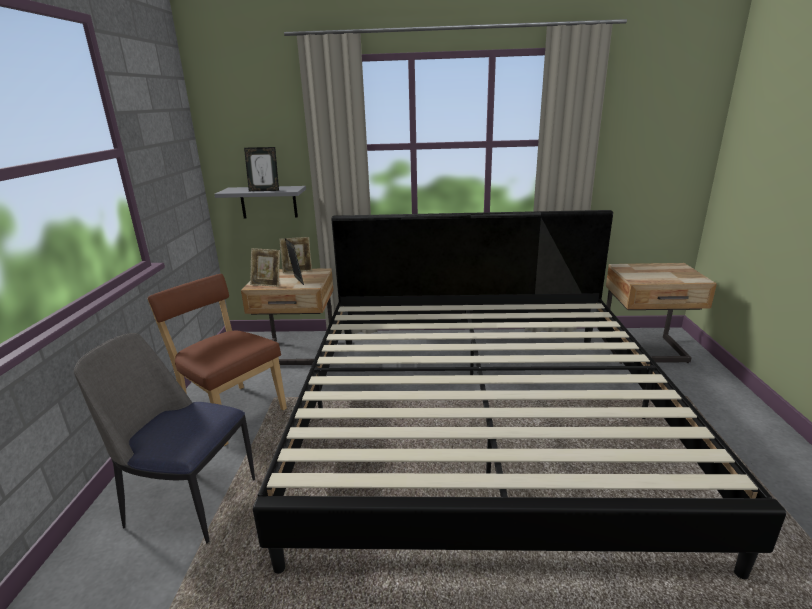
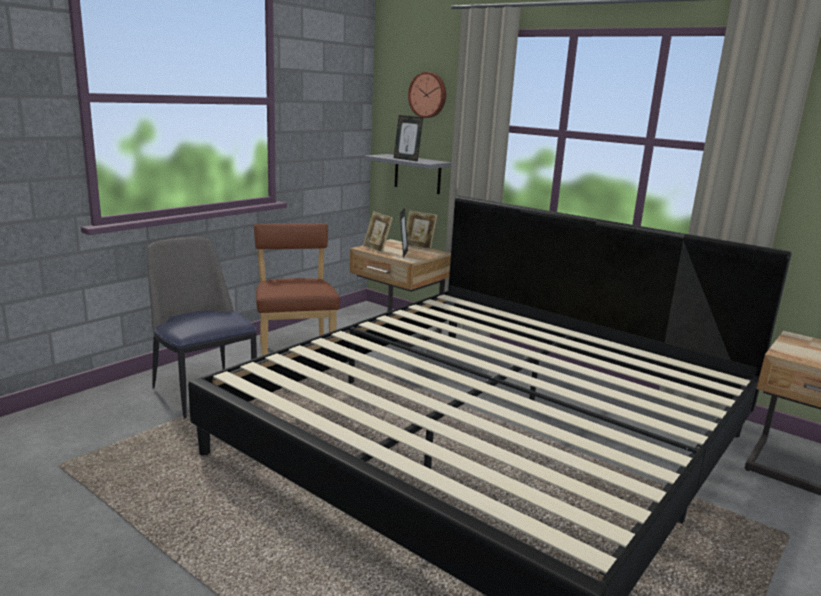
camera: 35 degrees right, 5 degrees down
(266, 124) = (428, 95): none -> wall clock

